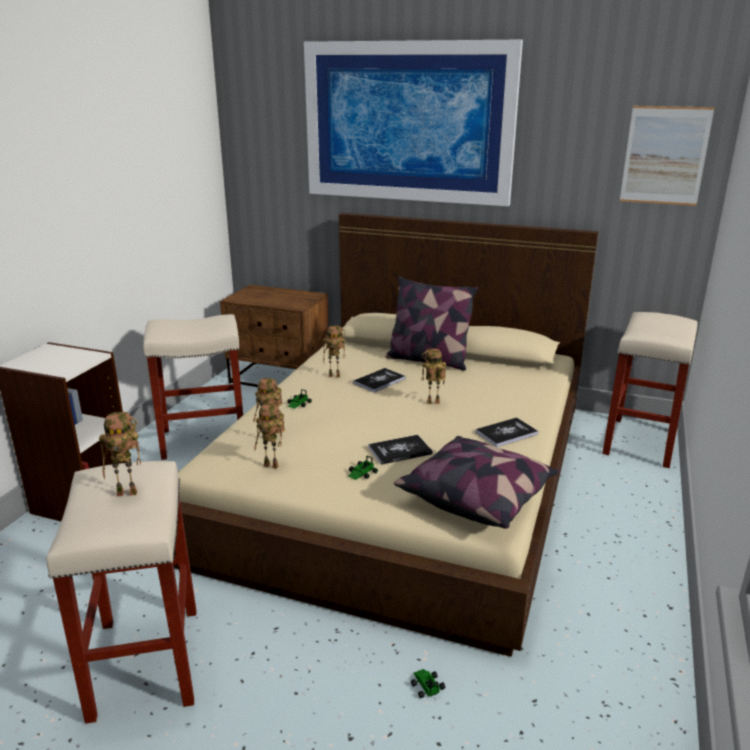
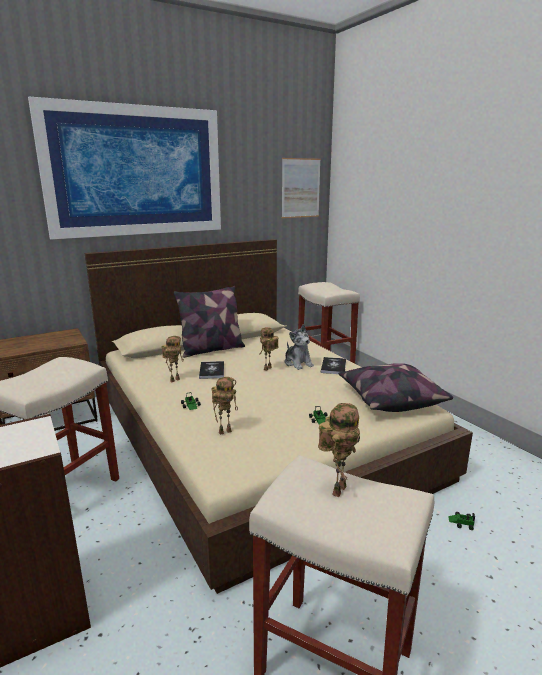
camera: 50 degrees left, 5 degrees down
(273, 465) = (265, 446): toy robot -> none
(400, 451) = (310, 399): book -> none
(477, 412) = (298, 363): none -> plush toy

